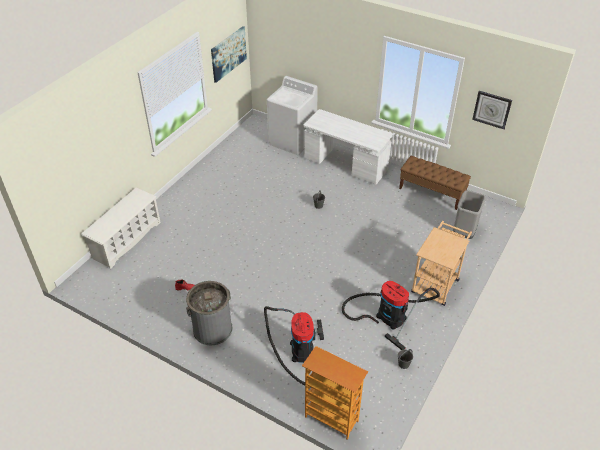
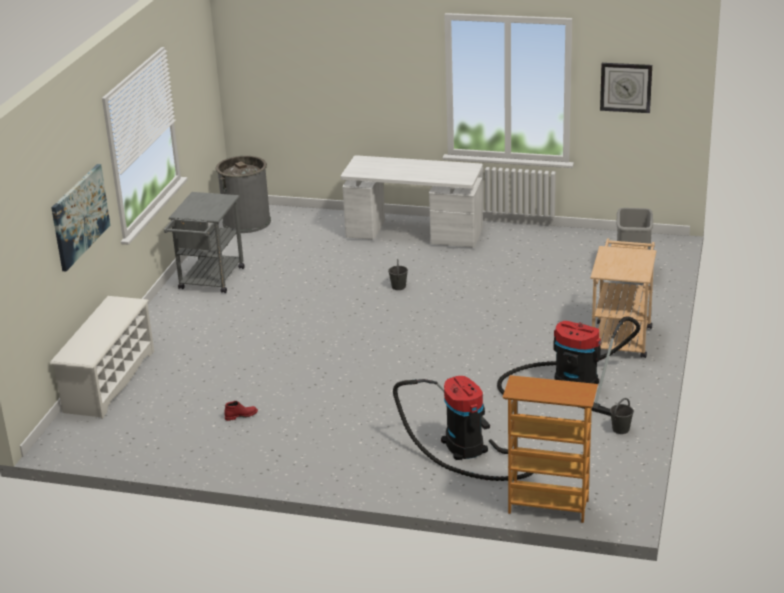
camera: 15 degrees left, 15 degrees down
(212, 329) = (312, 451): grey trash can -> grey trash can (246, 222)
(214, 174) = (209, 281): none -> grey cart
(228, 53) = (198, 90): picture -> picture (80, 216)
(292, 141) = (315, 222): white washing machine -> none
(432, 192) = (562, 242): brown bench -> none

